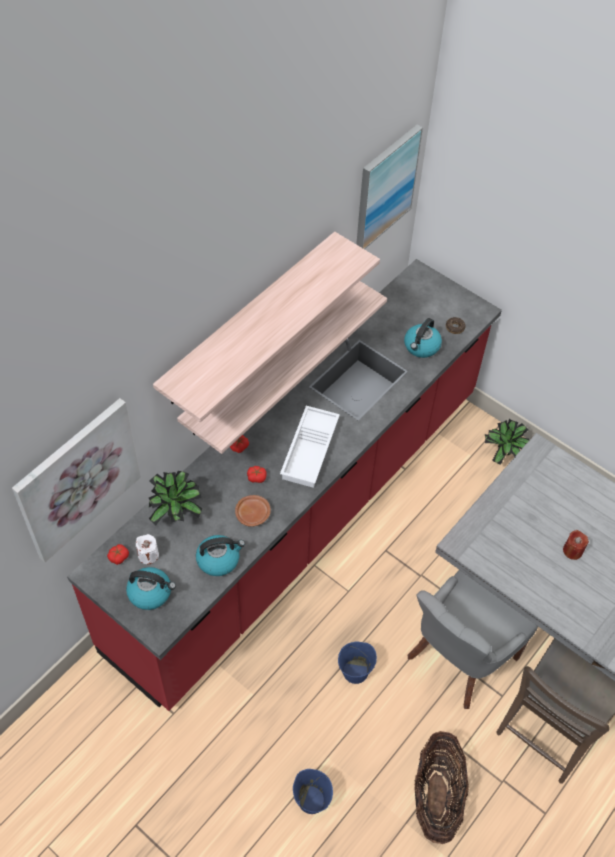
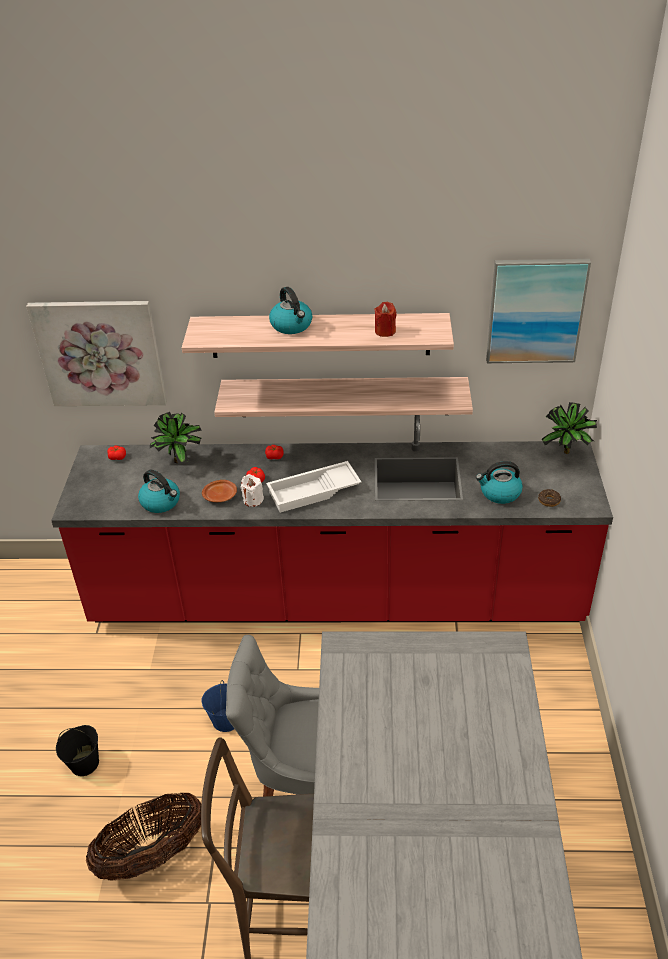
camera: 55 degrees right, 15 degrees down
(148, 555) = (132, 468): white candle -> white candle (253, 500)
(151, 592) = (101, 487): kettle -> kettle (292, 326)
(311, 799) = (84, 763): blue bucket -> black bucket
(503, 456) = (555, 694): potted plant -> potted plant (565, 454)
(572, 551) = (420, 732): red candle -> red candle (385, 331)

